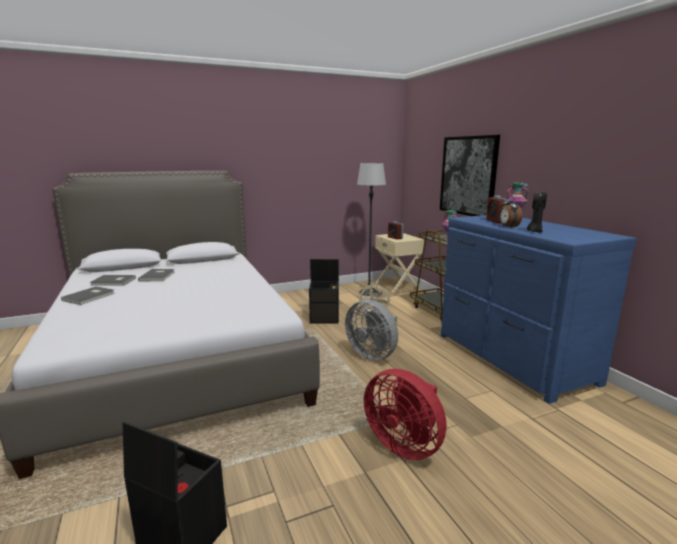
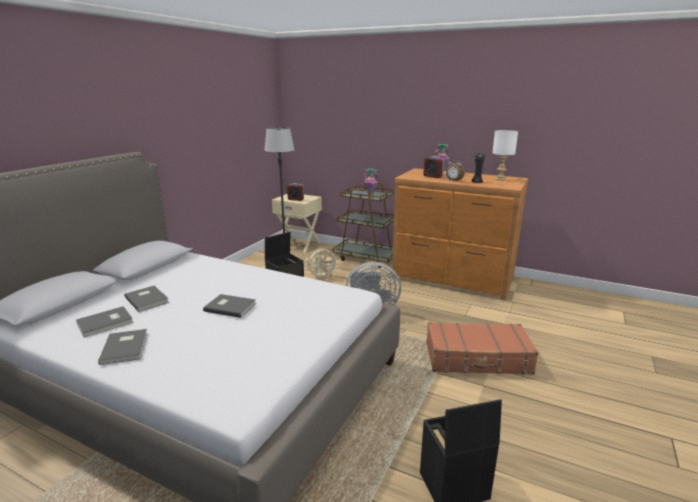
camera: 40 degrees left, 5 degrees up
(183, 293) = (230, 306): none -> grey book
(404, 444) = (477, 358): red fan -> brown suitcase
(468, 176) = (371, 136): picture -> none
(511, 358) = (452, 279): blue dresser -> brown dresser
(580, 233) = (500, 179): none -> white table lamp

